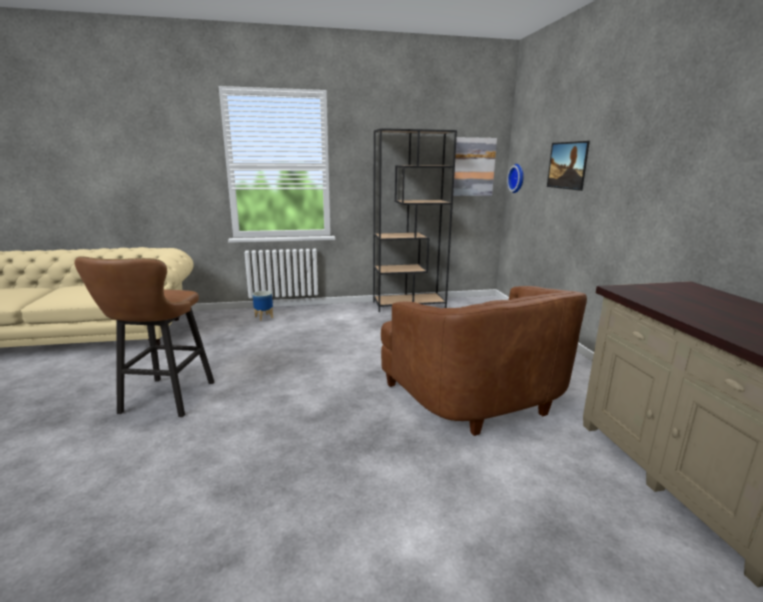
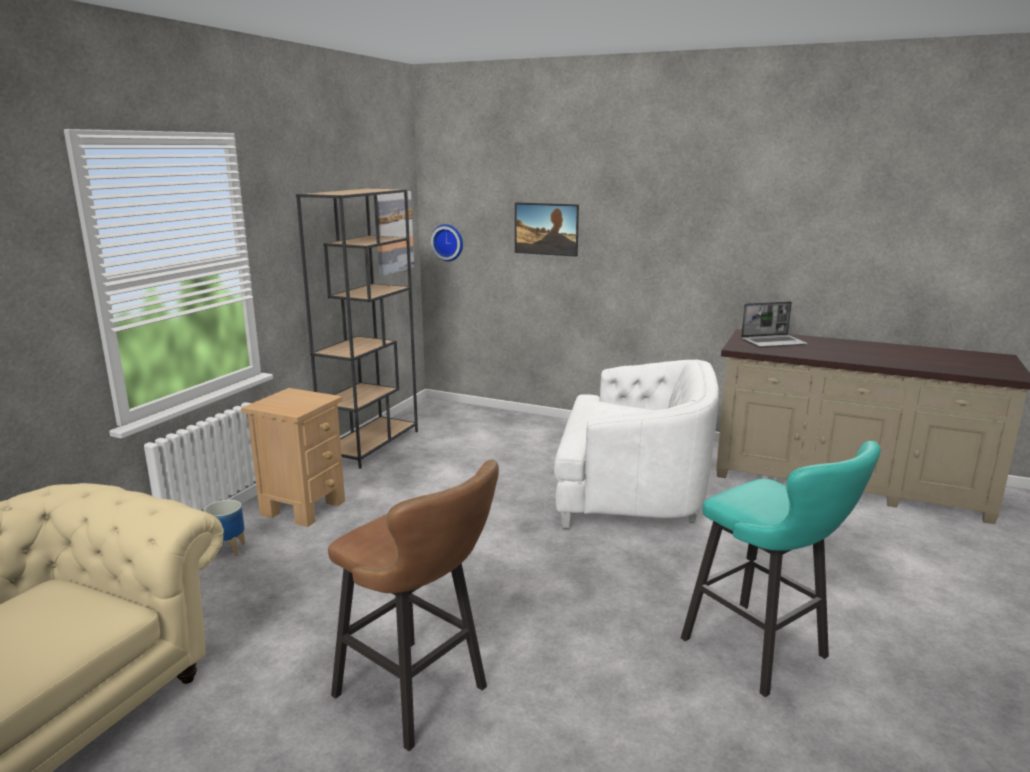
camera: 55 degrees left, 0 degrees up
(289, 533) = (767, 656): none -> turquoise stool
(320, 316) = (305, 508): none -> beige nightstand
(476, 396) = (632, 496): brown armchair -> white armchair
(688, 298) = (773, 342): none -> laptop

